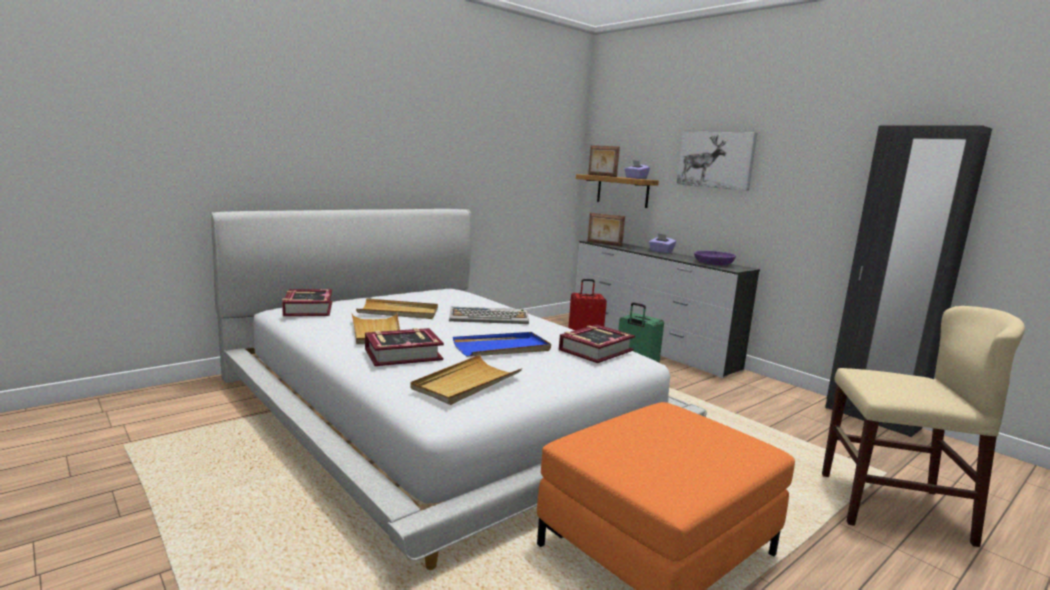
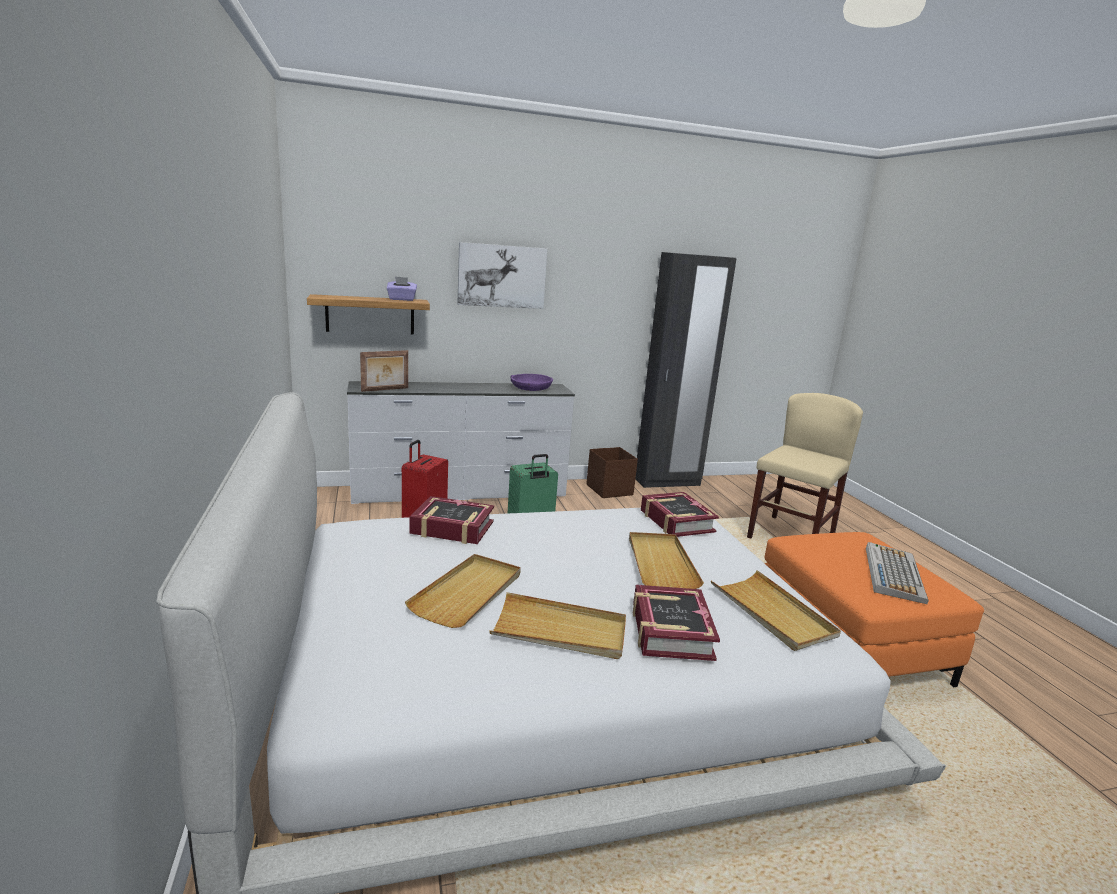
camera: 65 degrees left, 5 degrees up
(308, 309) = (380, 676): book -> book (452, 528)
(489, 317) = (535, 539): keyboard -> keyboard (893, 573)
(502, 348) = (660, 563): blue tray -> beige tray
(601, 175) = (353, 299): picture frame -> none
(661, 251) = (455, 385): purple tissue box -> none
(780, 393) = (609, 489): none -> brown storage box

